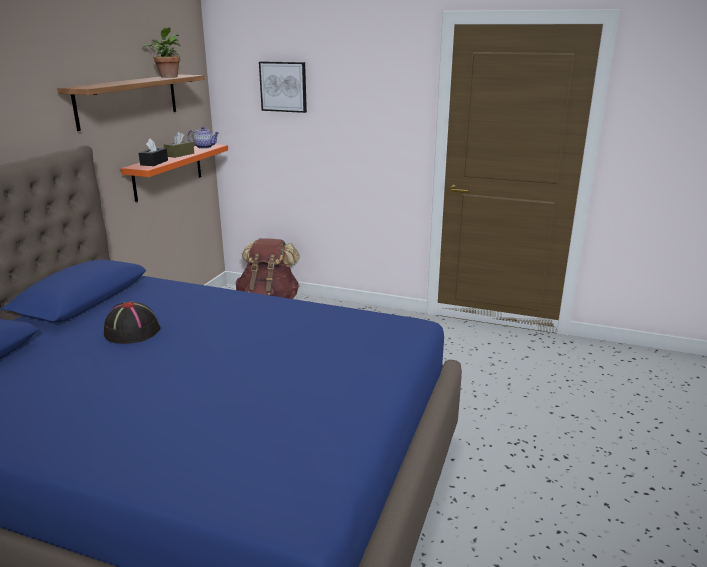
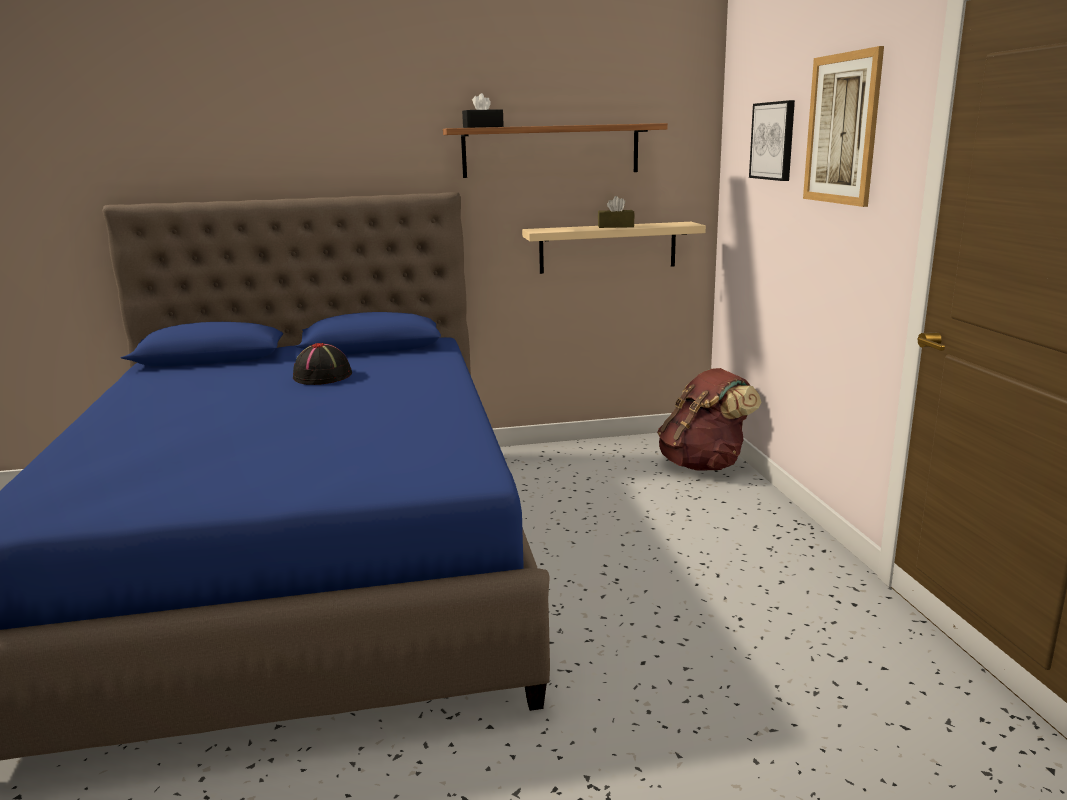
camera: 60 degrees right, 5 degrees down
(154, 163) = (562, 229): black tissue box -> black tissue box (483, 127)
(168, 77) = (611, 124): potted plant -> none
(168, 171) = (608, 247): orange shelf -> beige shelf
(205, 147) = (671, 224): teapot -> none
(359, 82) = (842, 129): none -> picture

